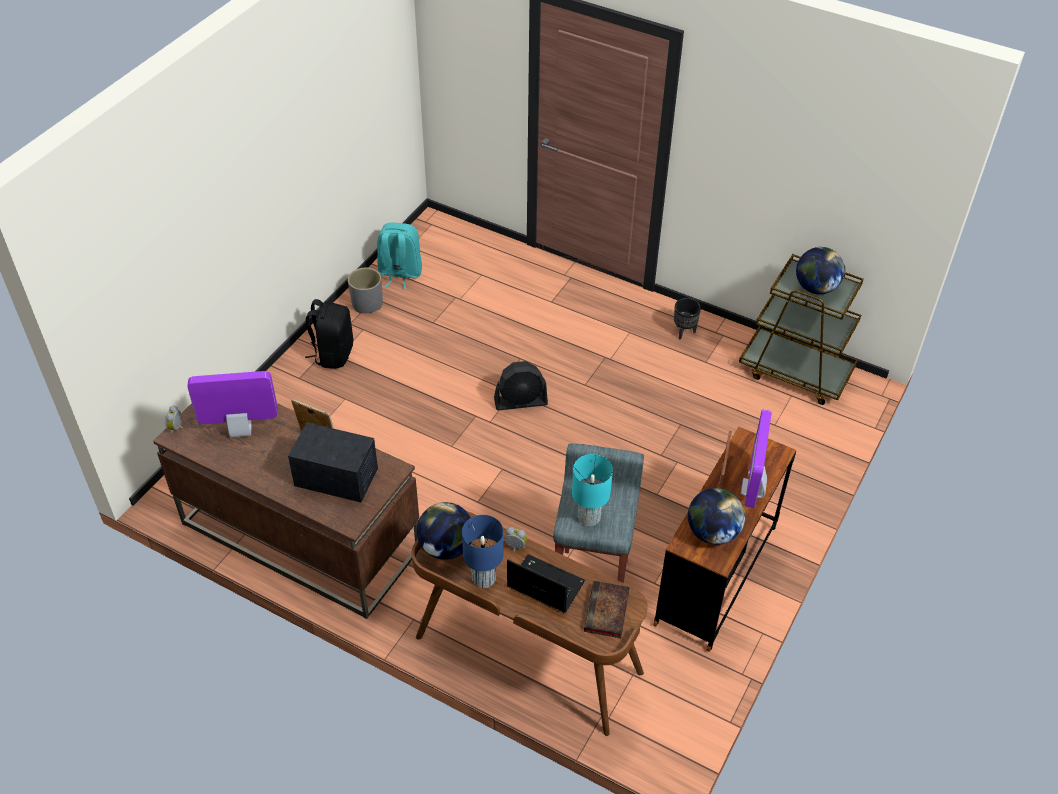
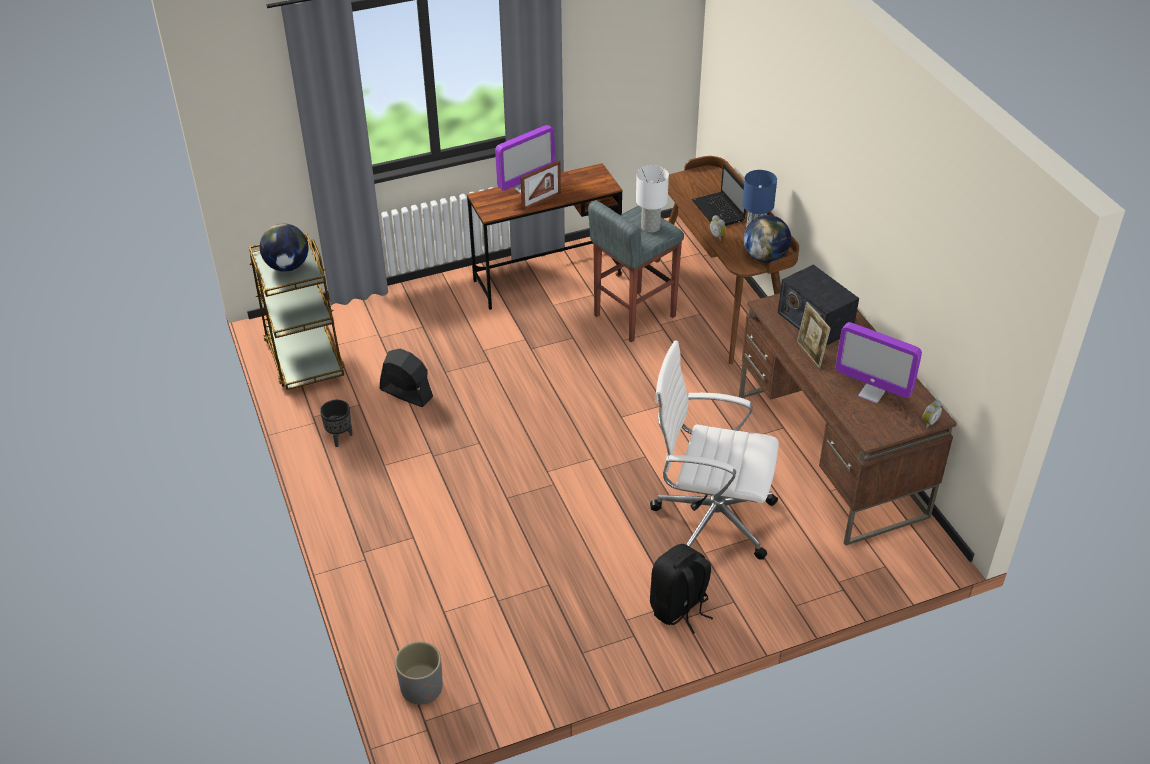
camera: 140 degrees left, 5 degrees down
(360, 425) = (710, 518): none -> white office chair
(367, 304) = (595, 650): grey planter -> grey planter (421, 688)
(399, 273) = (526, 669): turquoise backpack -> none
(521, 401) = (549, 459): black fan -> black fan (406, 393)
(589, 517) = (650, 227): turquoise table lamp -> white table lamp
(607, 613) = (694, 183): book -> none
(712, 533) = (582, 183): globe -> none

